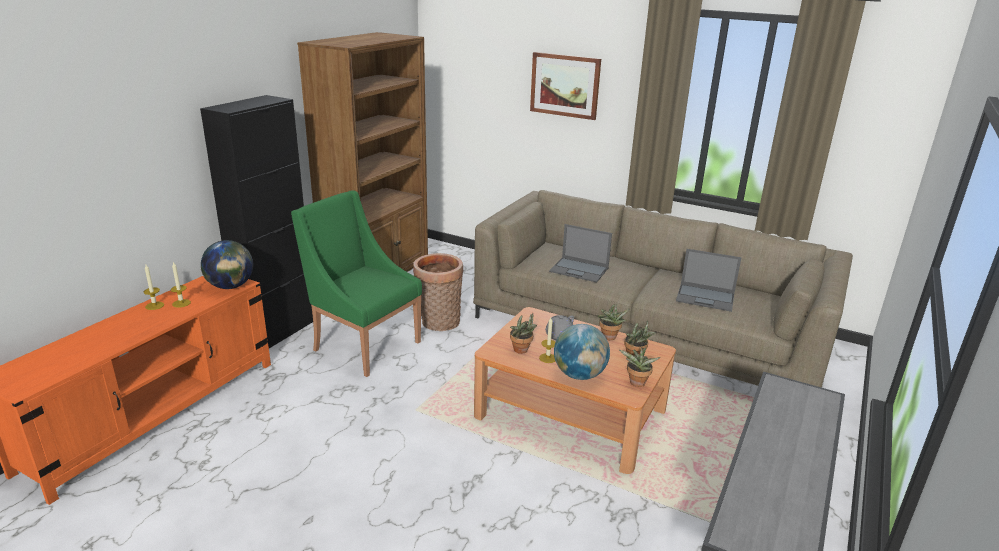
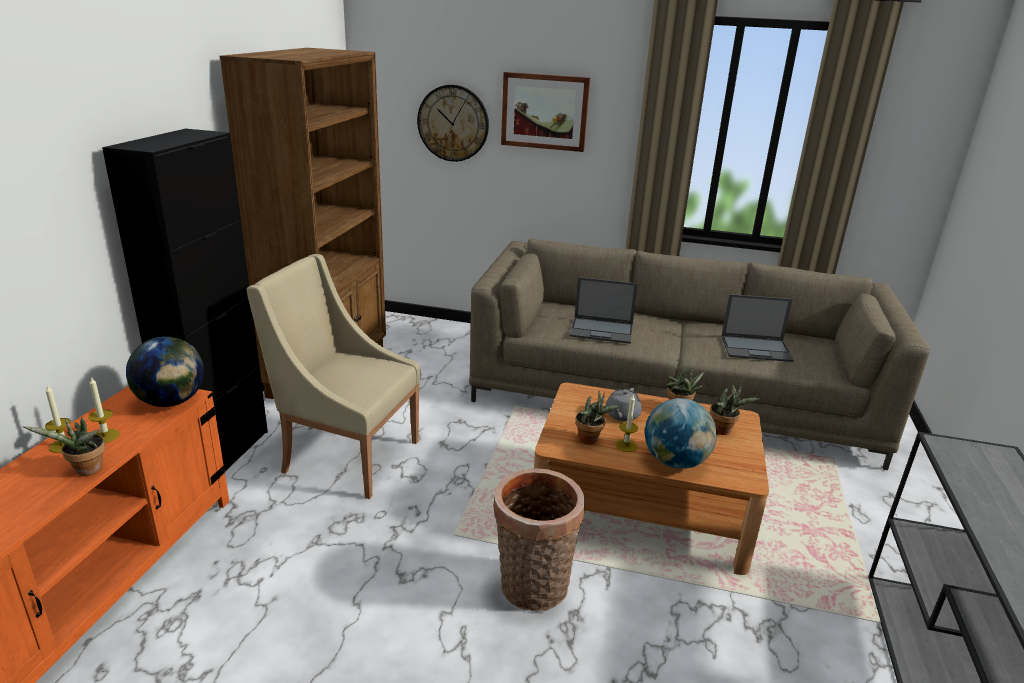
camera: 15 degrees left, 0 degrees up
(364, 345) = (347, 456): green armchair -> beige armchair
(439, 323) = (430, 414): basket -> basket (532, 590)
(495, 92) = (453, 123): none -> wall clock
(636, 384) = (744, 463): potted plant -> potted plant (86, 472)

